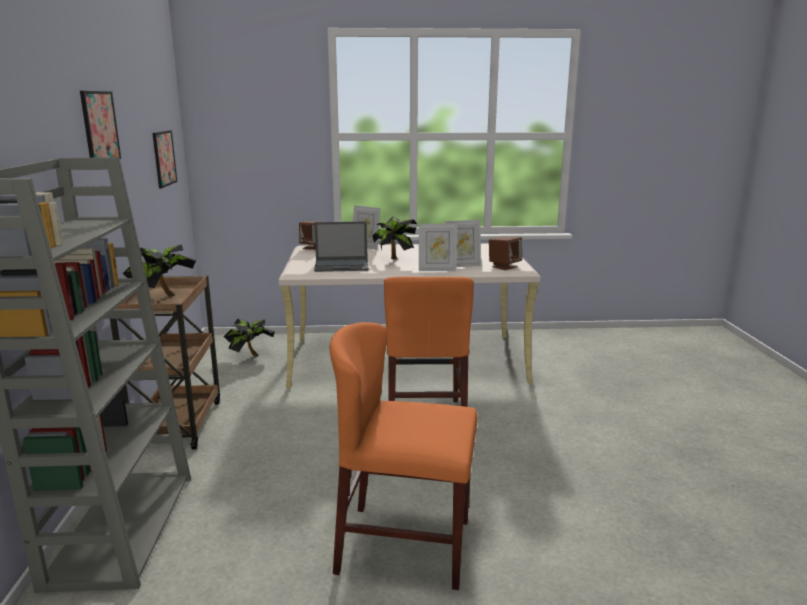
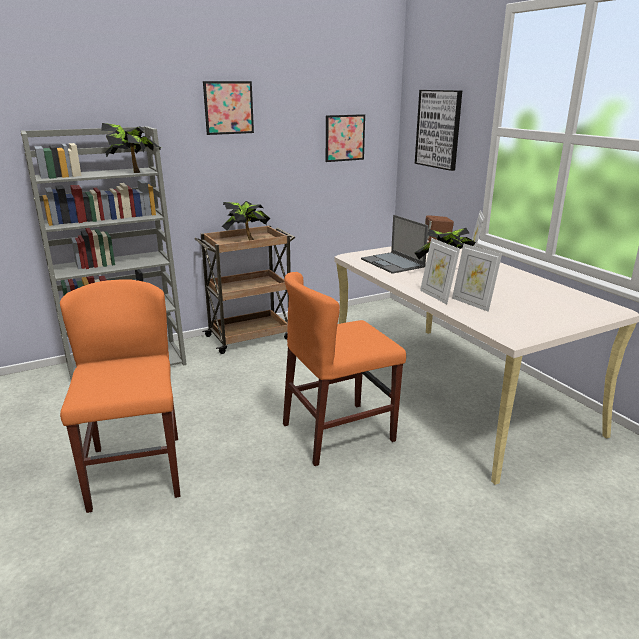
camera: 65 degrees right, 5 degrees up
(249, 356) = (373, 324): potted plant -> potted plant (134, 171)
(255, 140) = (438, 129): none -> picture
(504, 266) = (505, 323): brown speaker -> none

